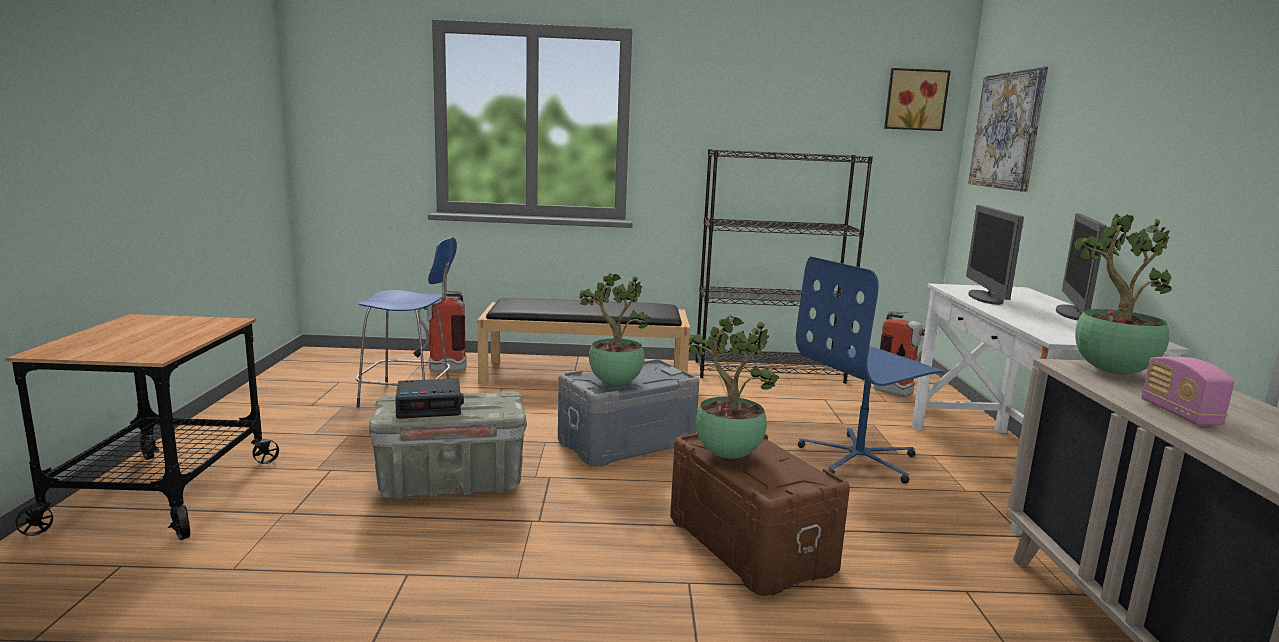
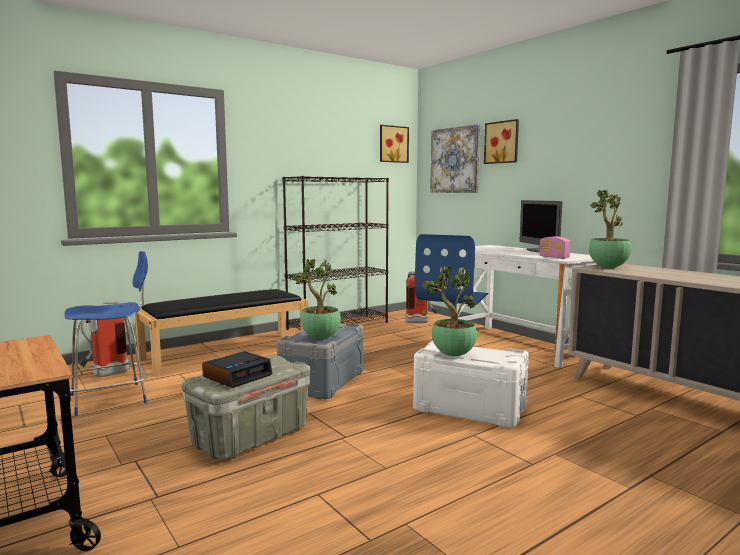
camera: 35 degrees left, 5 degrees down
(748, 544) = (469, 409): brown storage box -> white storage box
(985, 298) = (491, 250): monitor -> none
(1072, 101) = (502, 142): none -> picture
(1179, 414) = (663, 275): radio -> radio (554, 257)

